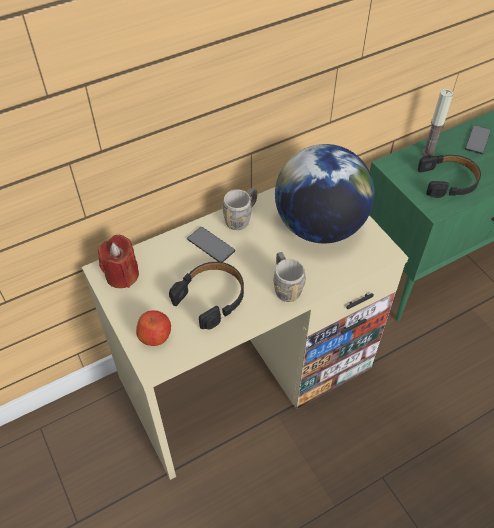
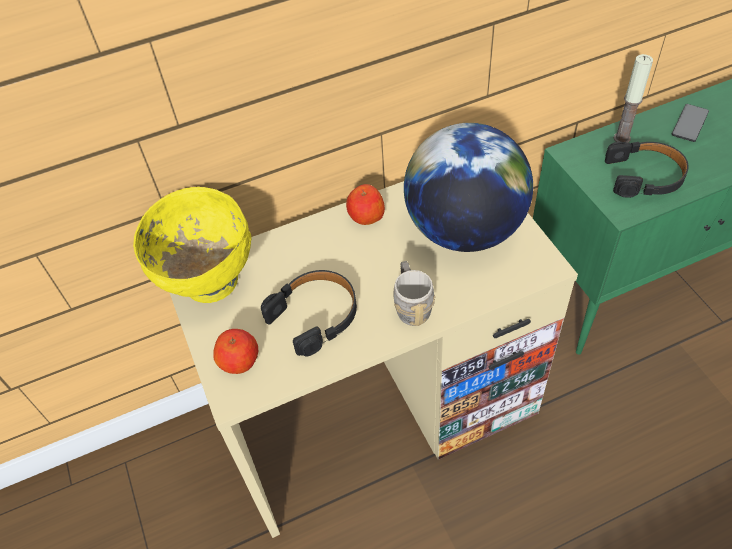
camera: 10 degrees right, 0 degrees up
(122, 275) = (209, 282): red candle -> yellow bowl
(211, 245) = (323, 249): phone -> none
(241, 218) = (366, 216): grey mug -> apple

